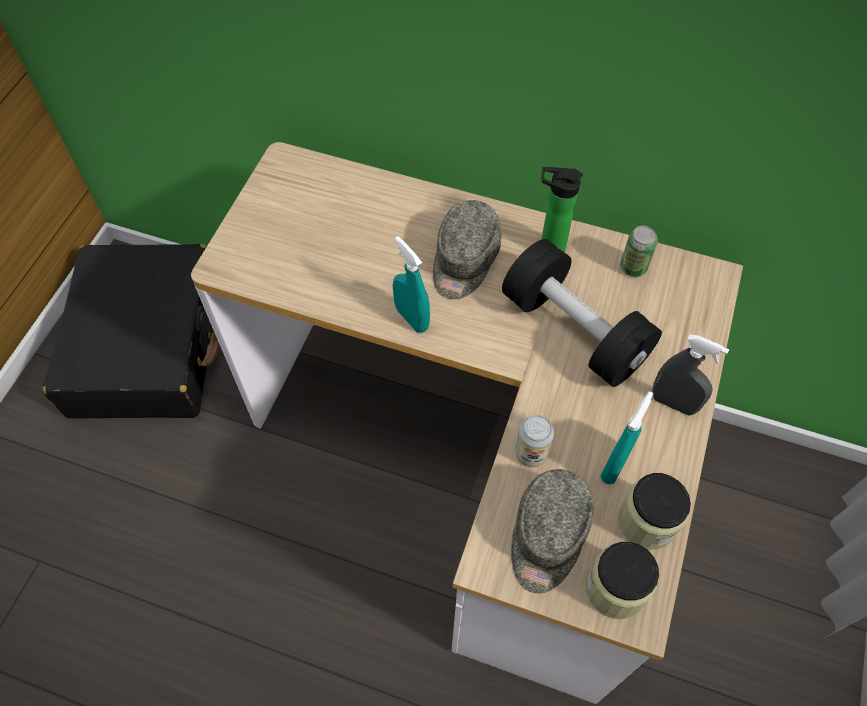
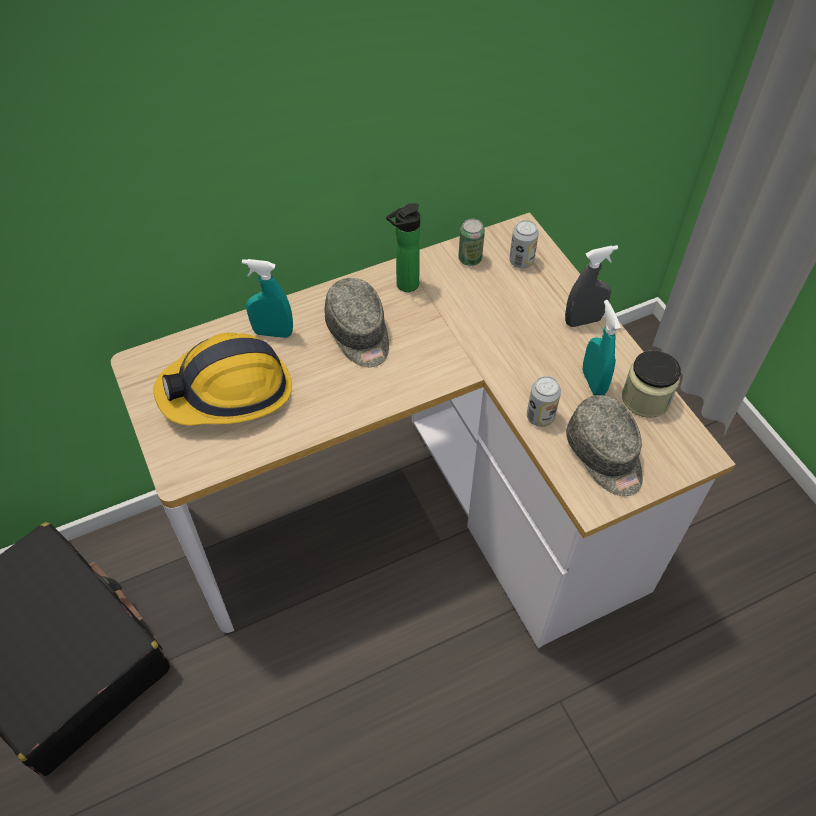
camera: 45 degrees left, 5 degrees down
(319, 231) = (228, 392): none -> hard hat
(411, 318) = (368, 397): turquoise spray bottle -> turquoise spray bottle (273, 333)
(574, 331) = (479, 323): black dumbbell -> none
(615, 588) = (672, 450): jar -> none
(679, 304) = (521, 261): none -> can

